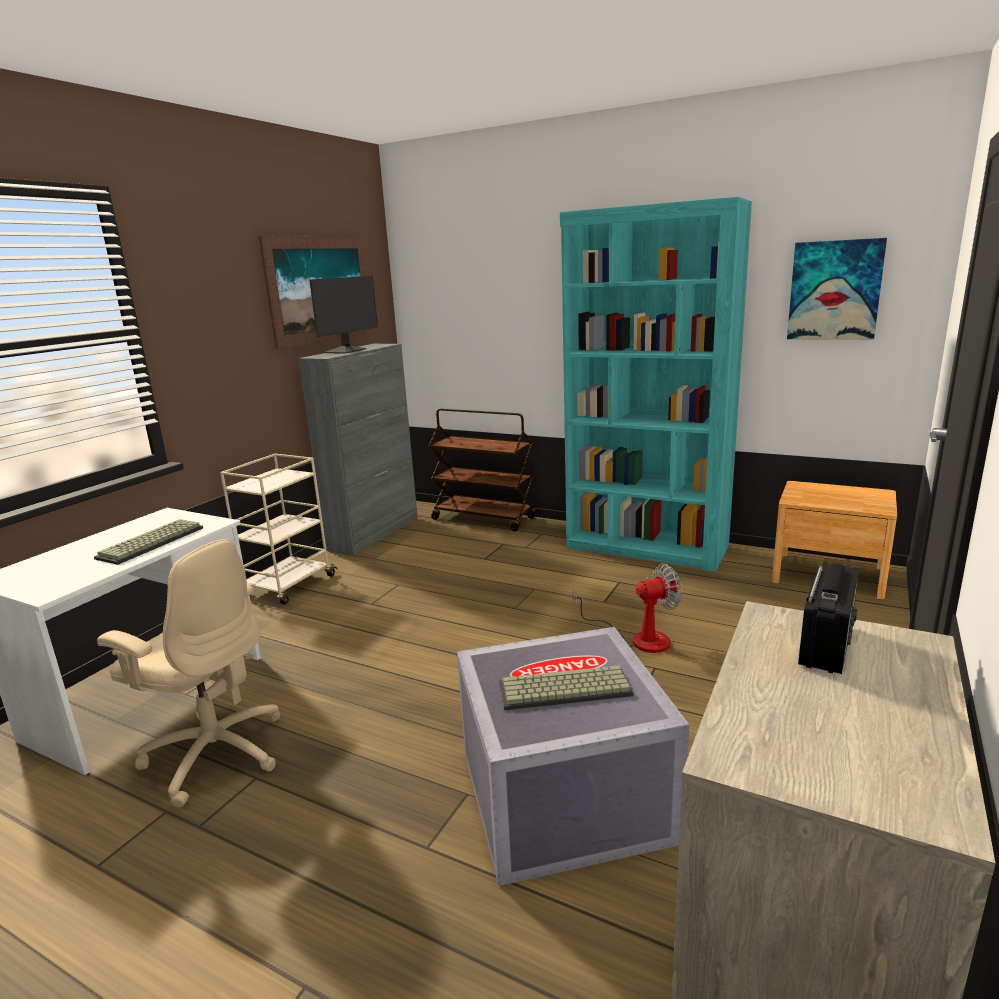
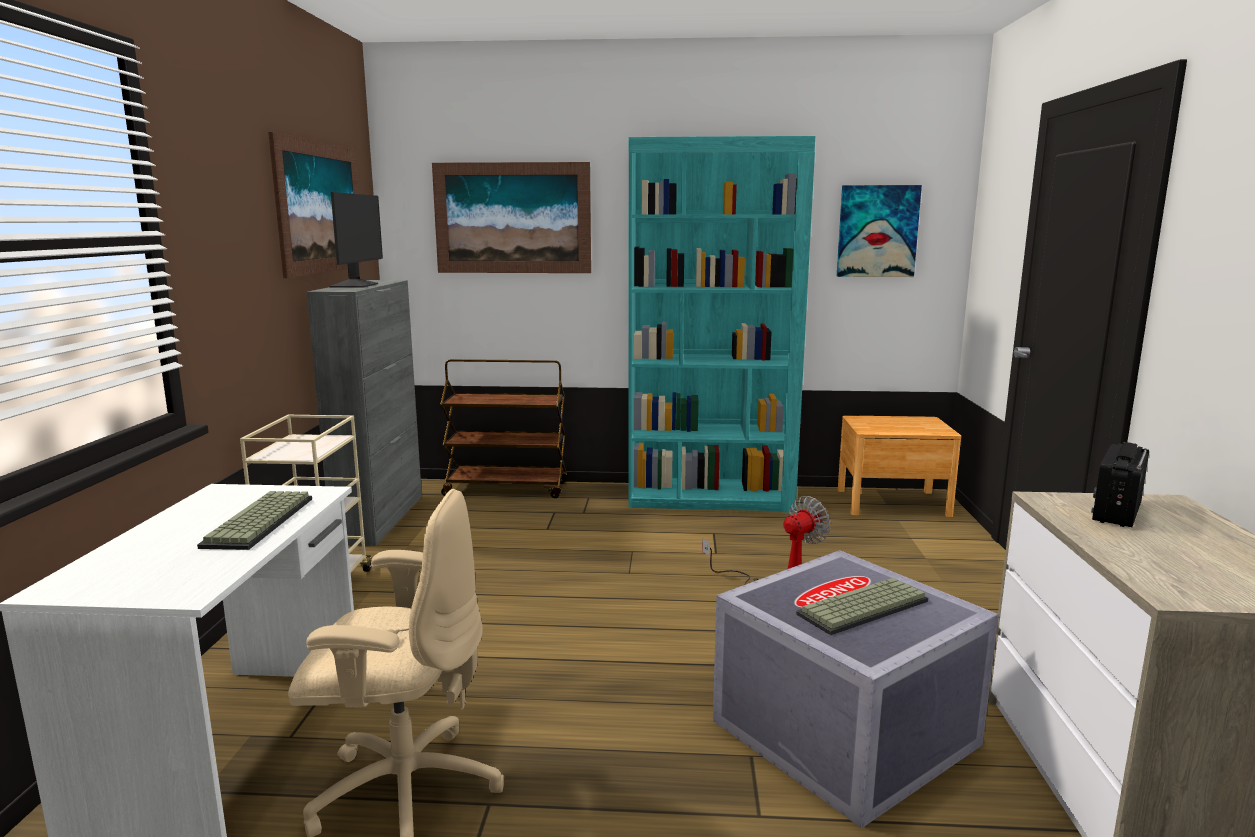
camera: 25 degrees left, 5 degrees down
(490, 288) = (512, 218): none -> picture
(826, 645) = (1116, 512): radio -> radio turned 150 degrees counterclockwise

